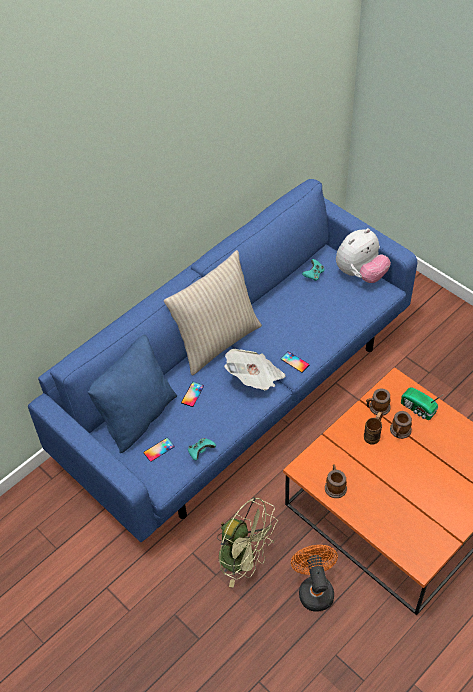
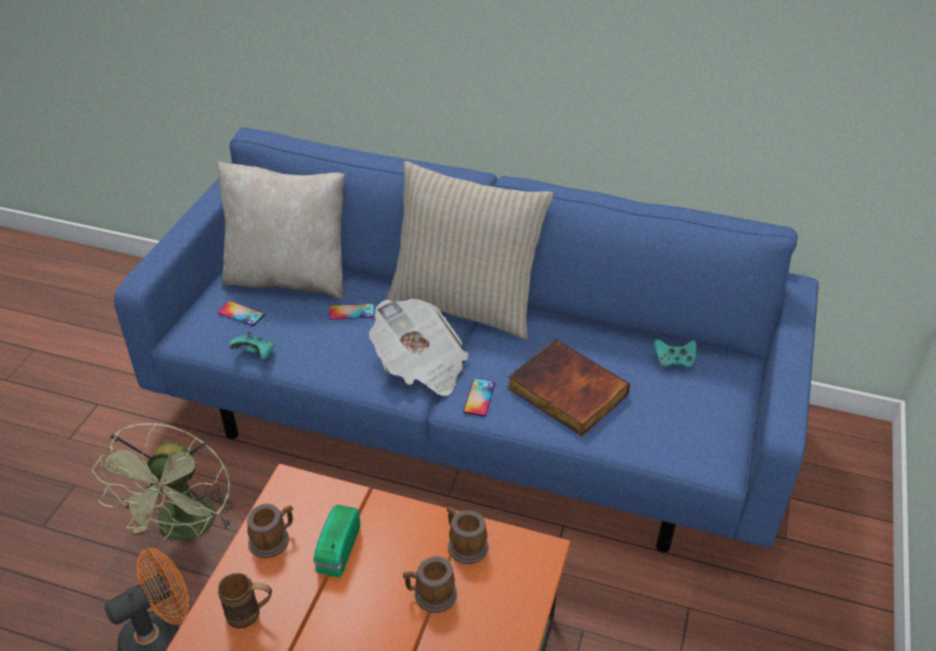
camera: 60 degrees right, 10 degrees down
(137, 416) = (288, 277): blue pillow -> beige pillow
(311, 325) = (565, 392): none -> book
(360, 274) = (727, 418): plush toy -> none
(373, 434) = (405, 558): brown mug -> brown mug (251, 615)
(418, 409) = (497, 608): radio -> radio (336, 550)

